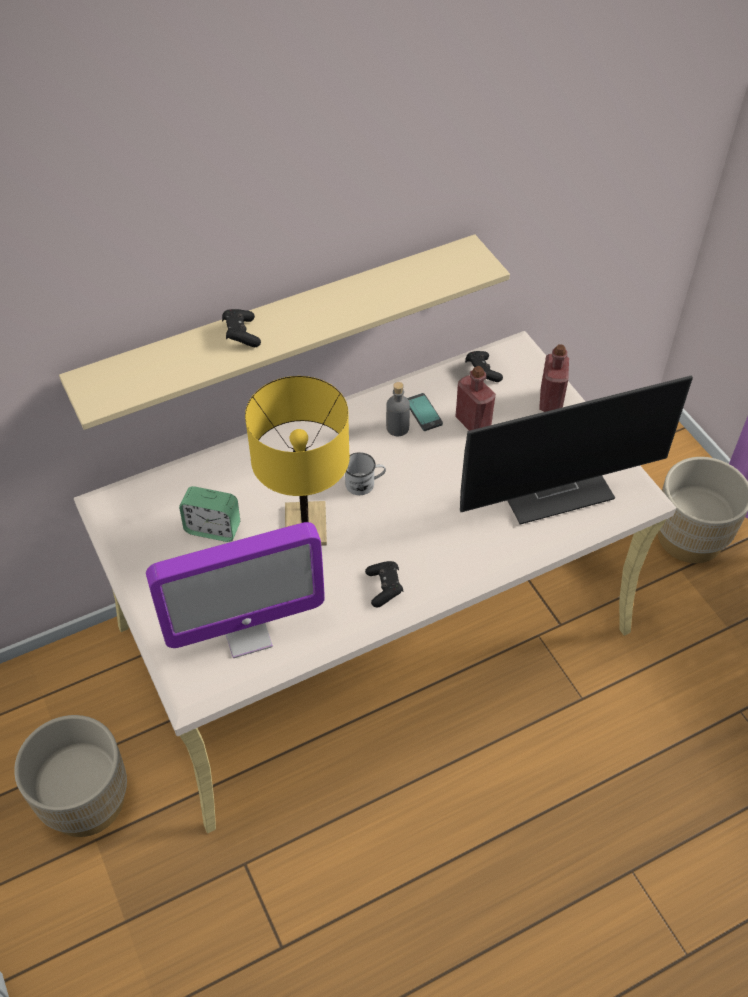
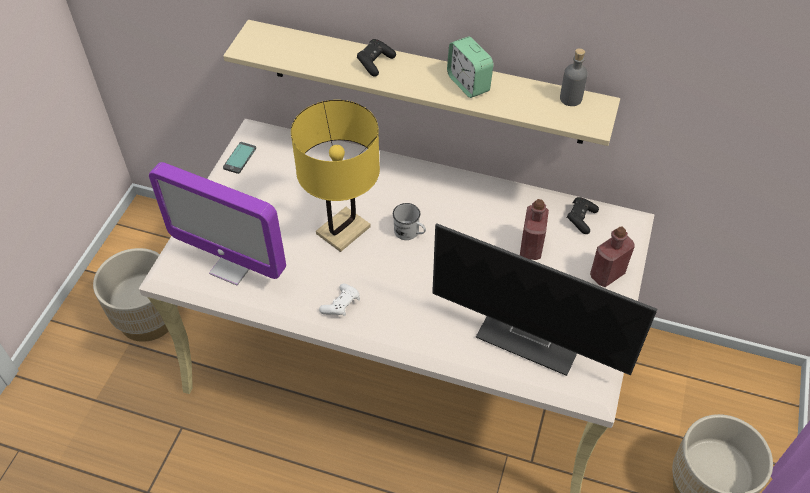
camera: 45 degrees right, 0 degrees up
(213, 528) = (290, 191): alarm clock -> alarm clock (468, 84)
(384, 588) = (341, 305): black game controller -> white game controller
(397, 428) = (475, 213): grey bottle -> grey bottle (570, 98)
(424, 412) = (505, 216): phone -> phone (240, 158)

